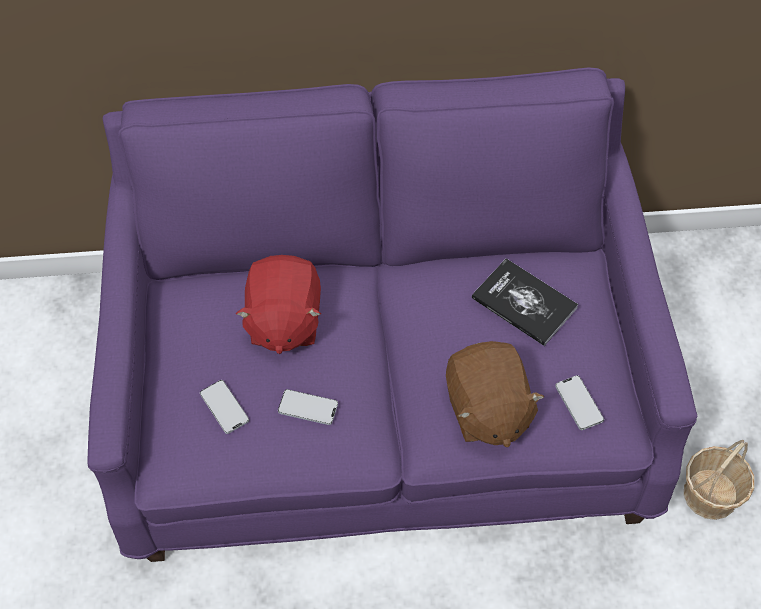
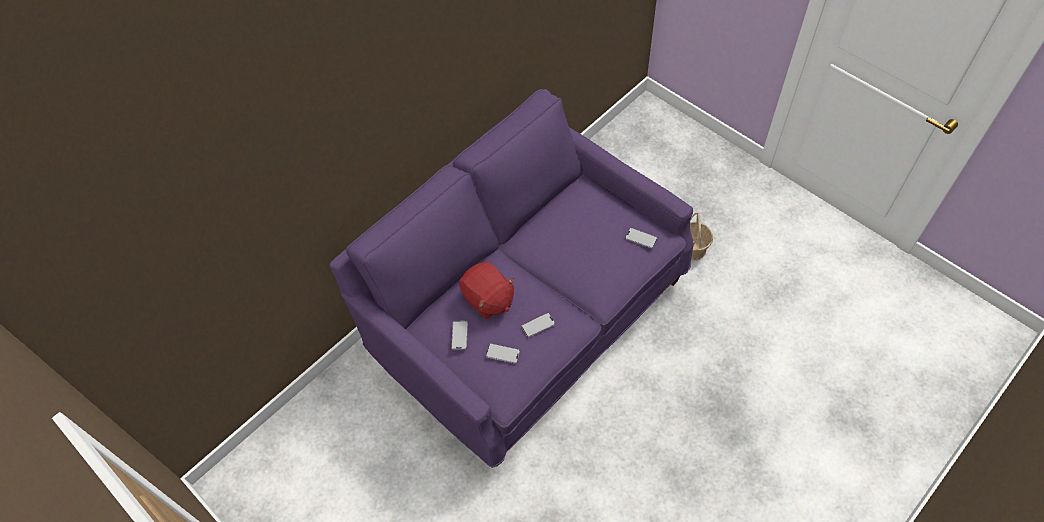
camera: 40 degrees left, 0 degrees up
(200, 339) = (459, 335): none -> phone
(487, 410) = (609, 269): brown plush toy -> none
(524, 303) = (580, 215): book -> none

